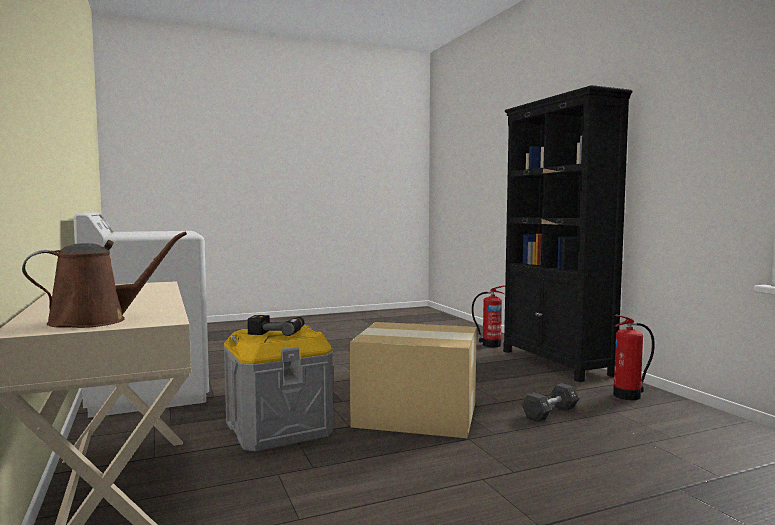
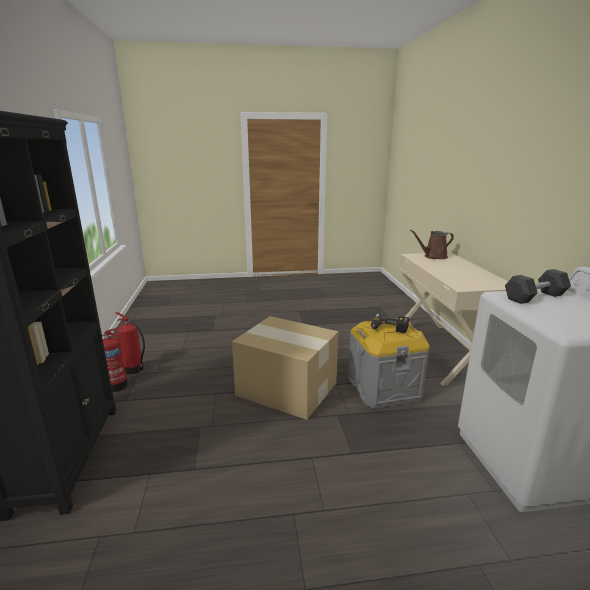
camera: 165 degrees left, 15 degrees up
(490, 345) = (46, 555): fire extinguisher -> fire extinguisher (134, 370)
(550, 413) = (198, 376): black dumbbell -> black dumbbell (535, 297)

